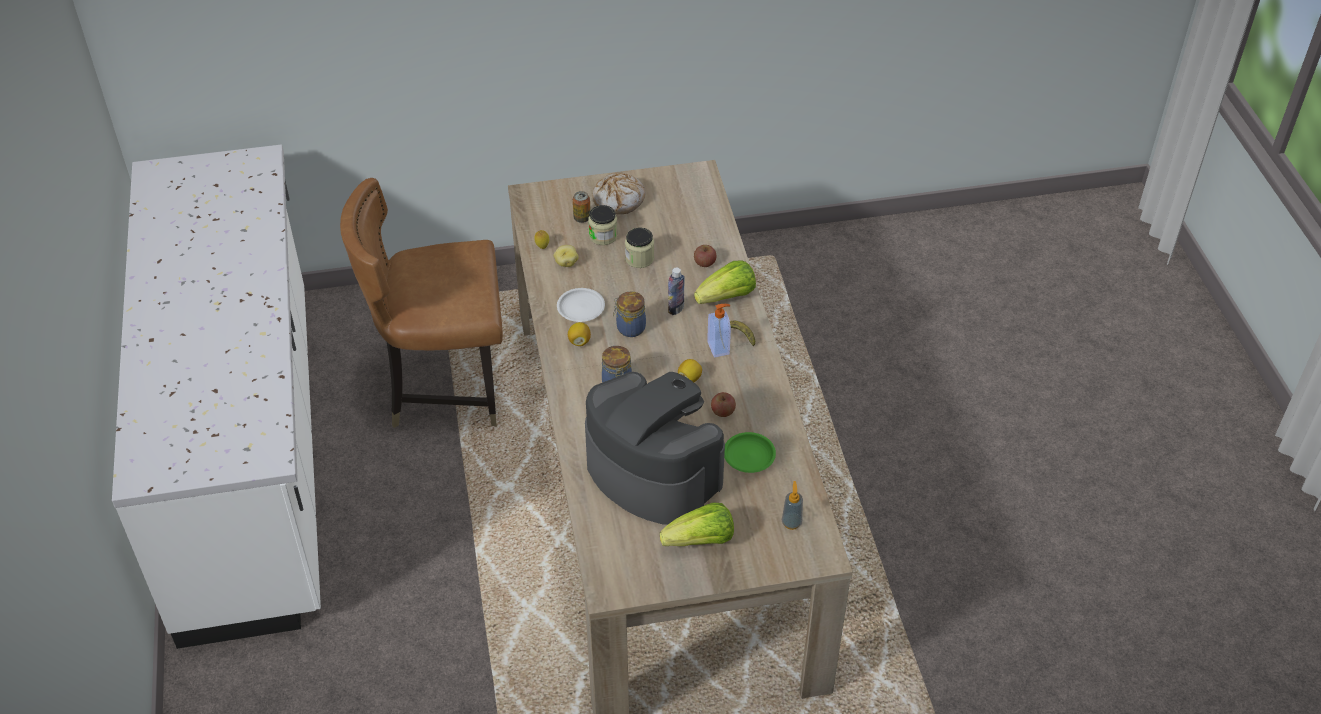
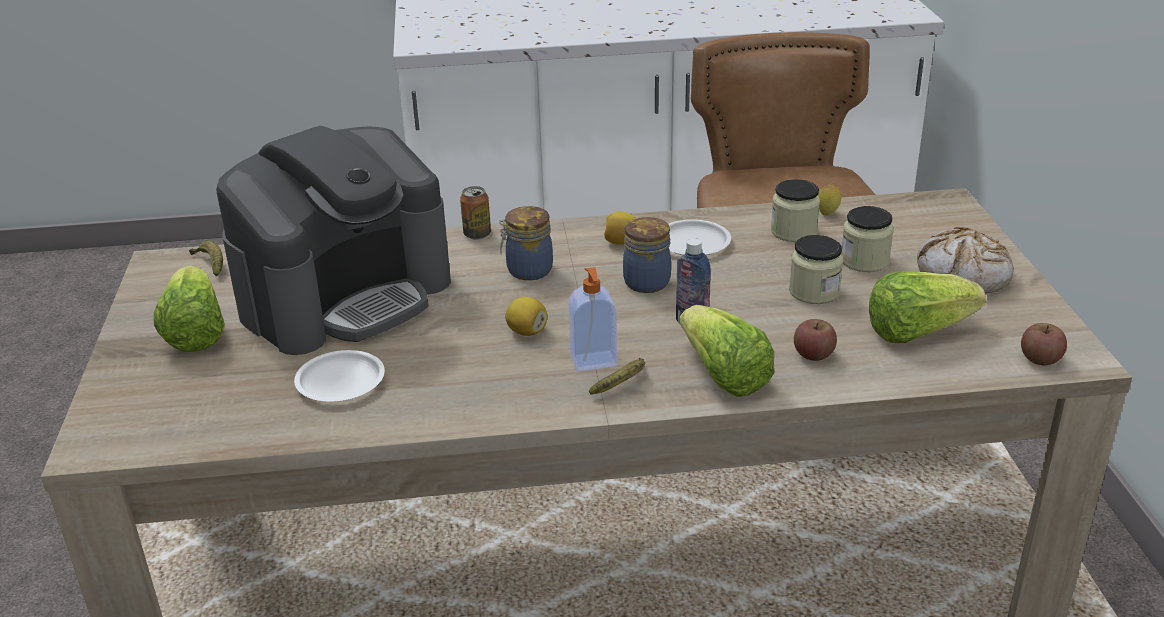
camera: 95 degrees right, 15 degrees down
(566, 263) = (793, 232): potato -> jar
(582, 218) = (904, 243): can -> can (477, 234)
(610, 557) = (211, 264): none -> banana
(679, 224) = (916, 331): none -> lettuce
(723, 411) = (445, 360): apple -> apple (1040, 359)
(749, 455) = (340, 382): green plate -> white plate
(791, 522) = (180, 417): soap dispenser -> none

